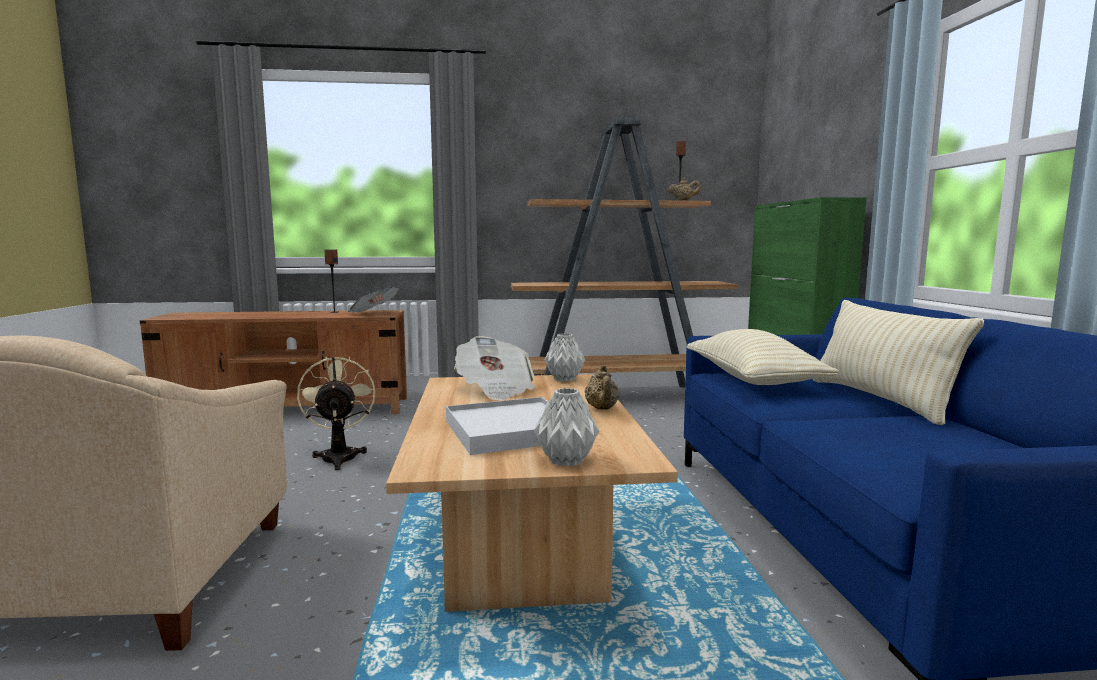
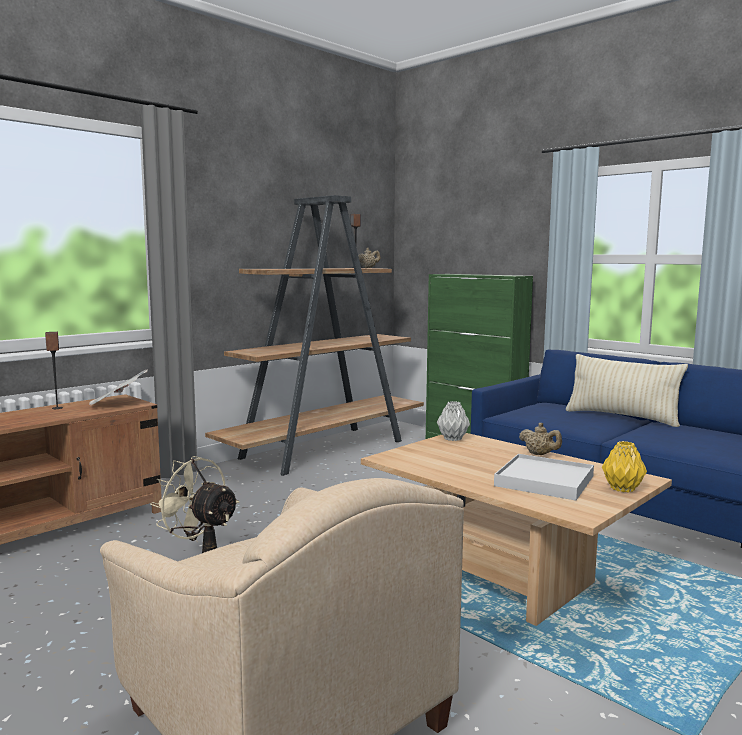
camera: 40 degrees left, 0 degrees up
(495, 389) = (440, 456): newspaper -> none
(567, 461) = (622, 488): grey vase -> yellow vase
(752, 380) = (539, 416): beige pillow -> none

